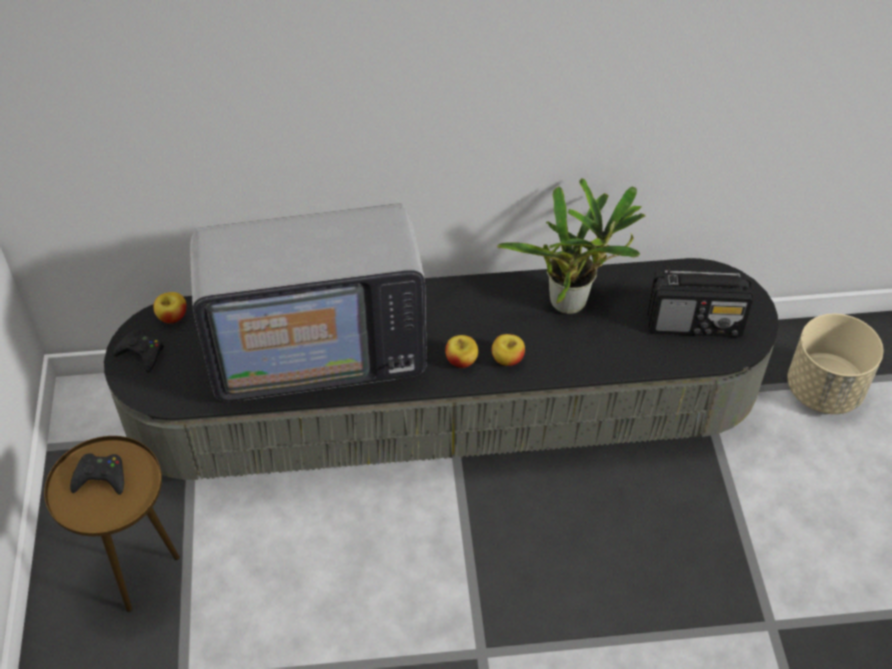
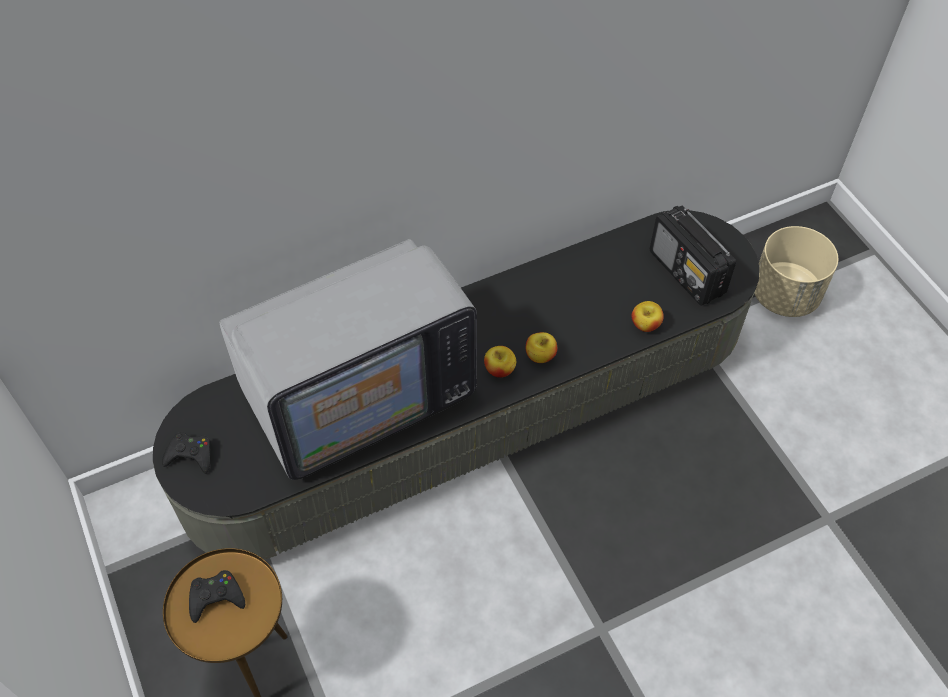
camera: 20 degrees left, 5 degrees up
(172, 317) = (205, 409): apple -> apple (645, 325)
(573, 302) = (574, 283): potted plant -> none
(695, 323) = (687, 273): radio -> radio turned 75 degrees clockwise

